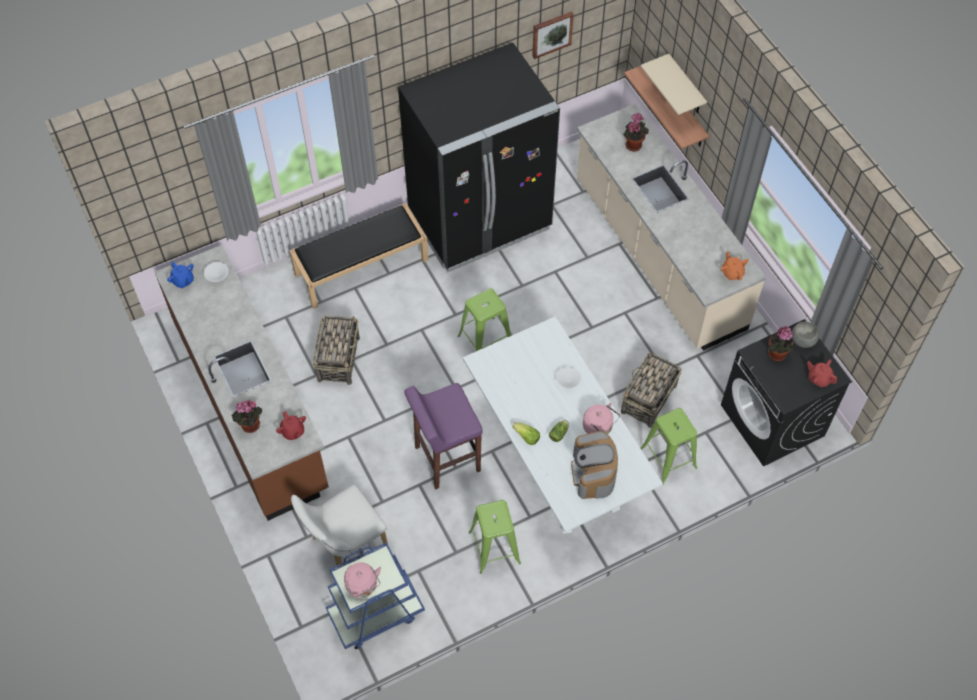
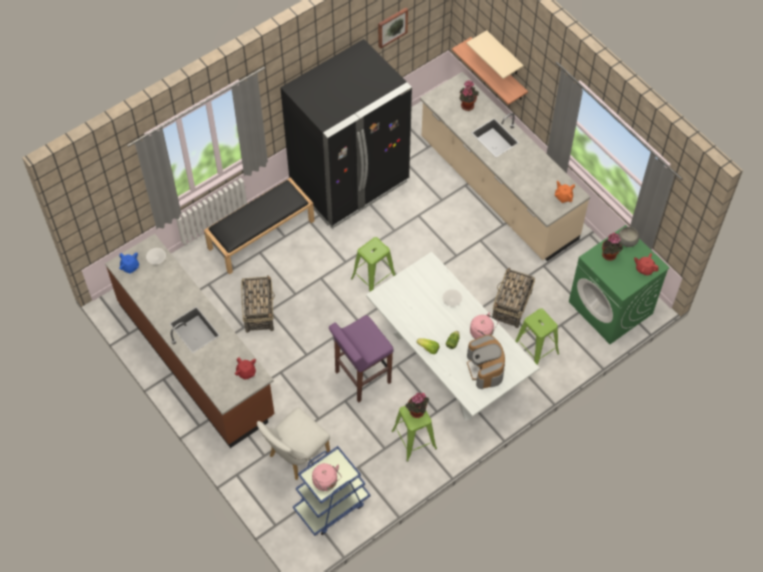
camera: 10 degrees left, 0 degrees up
(250, 426) = (211, 374): potted plant -> potted plant (416, 413)
(773, 421) = (611, 308): black washing machine -> green washing machine

